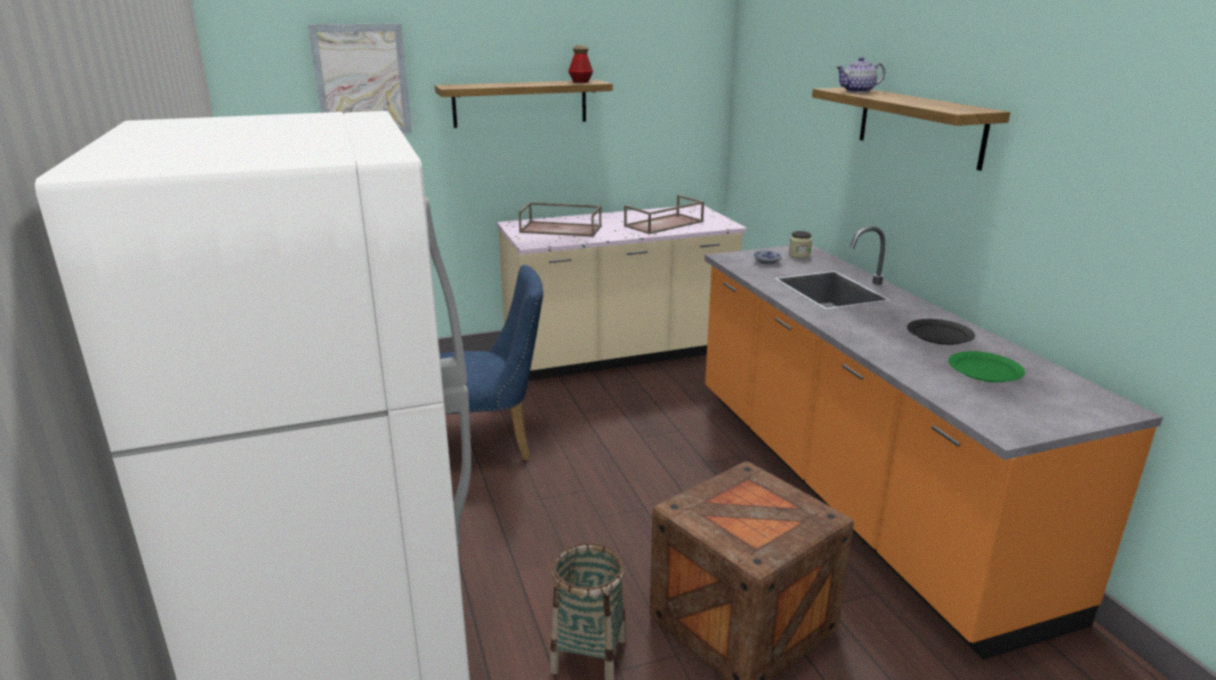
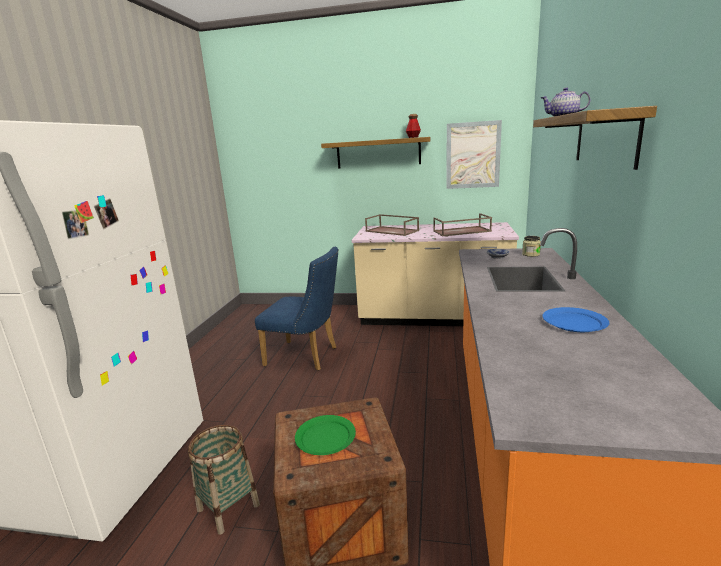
camera: 30 degrees right, 5 degrees down
(361, 80) = (288, 142): picture -> picture (473, 155)
(939, 335) = (574, 322): black plate -> blue plate
(985, 370) = (579, 359): green plate -> green plate (325, 437)

